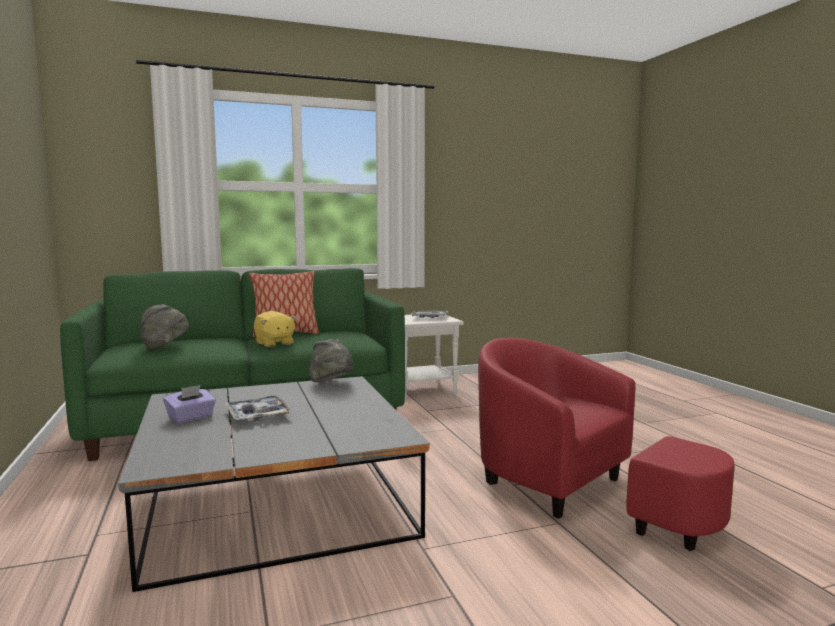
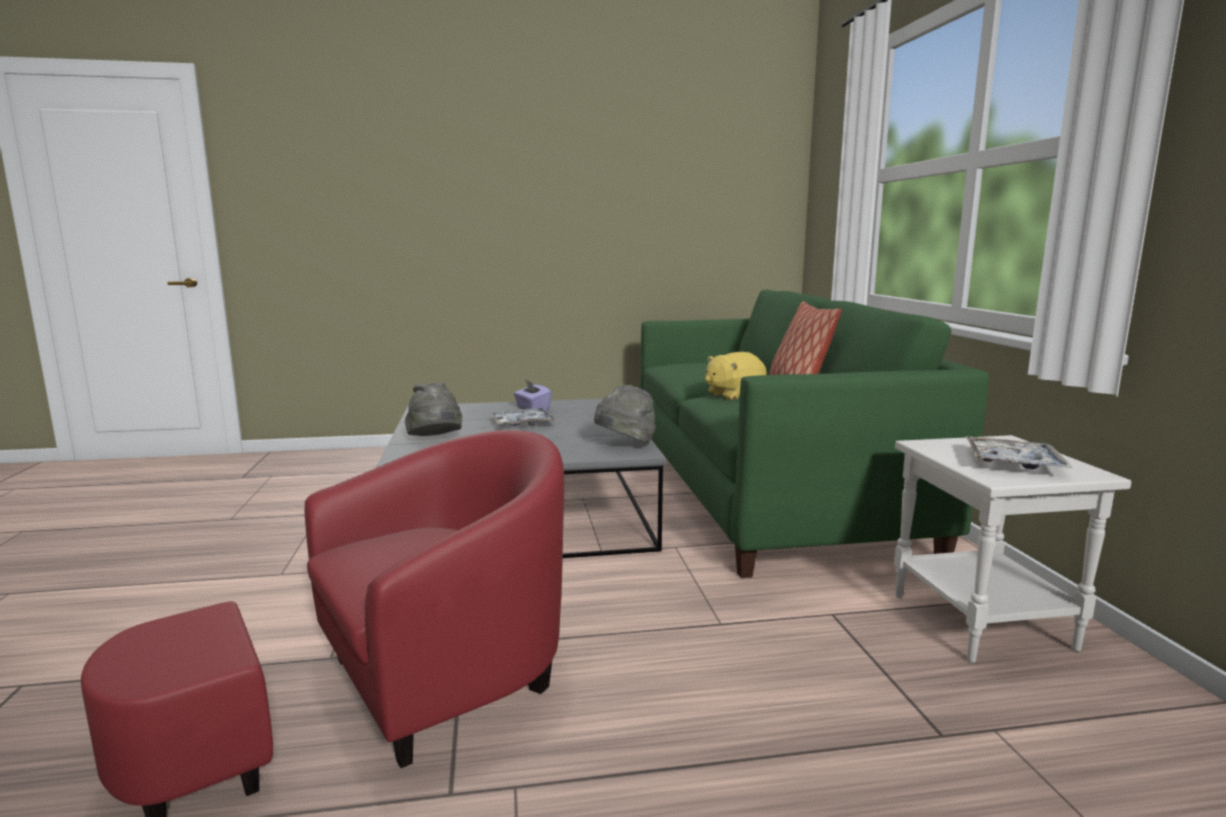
camera: 100 degrees right, 5 degrees up
(165, 347) = (699, 368): grey hat -> grey hat (436, 440)

